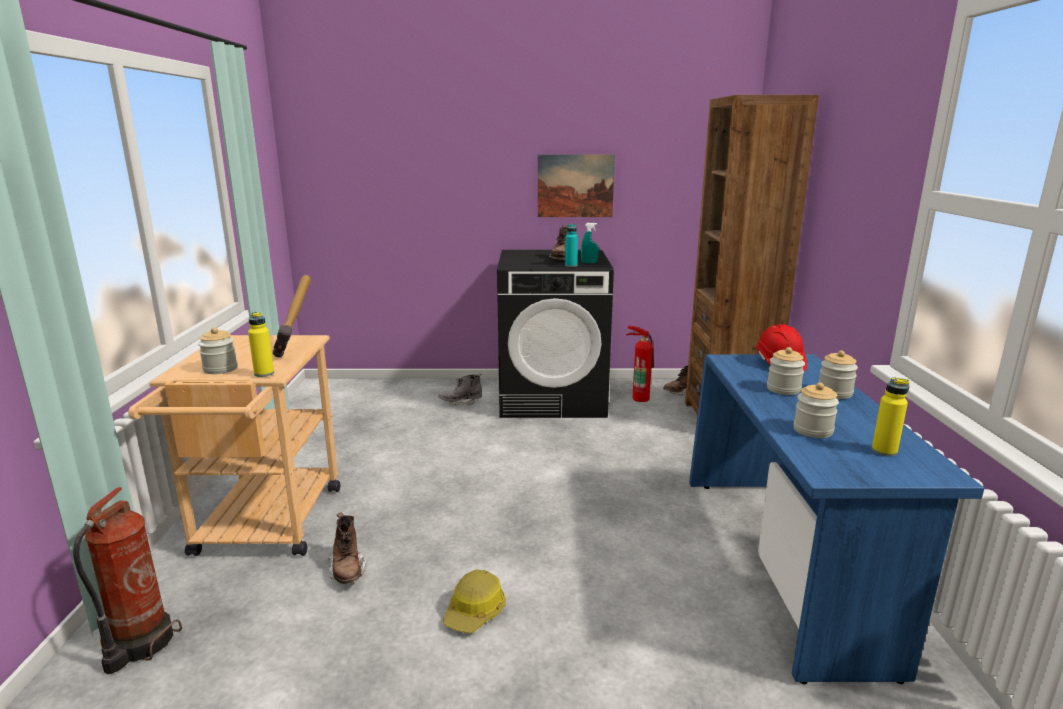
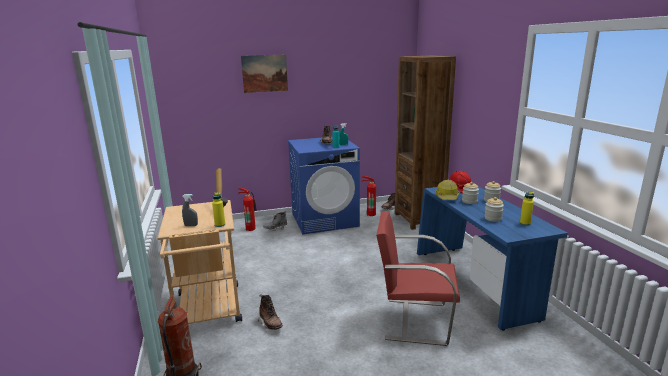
camera: 15 degrees left, 0 degrees up
(220, 369) = (191, 225): jar -> grey spray bottle
(421, 396) = (250, 228): none -> fire extinguisher
(475, 612) = (347, 330): hard hat -> hard hat (447, 197)
(552, 398) = (325, 220): black washing machine -> blue washing machine
(575, 186) = (326, 102): picture -> picture (264, 73)
(617, 618) = (414, 320): none -> red chair

